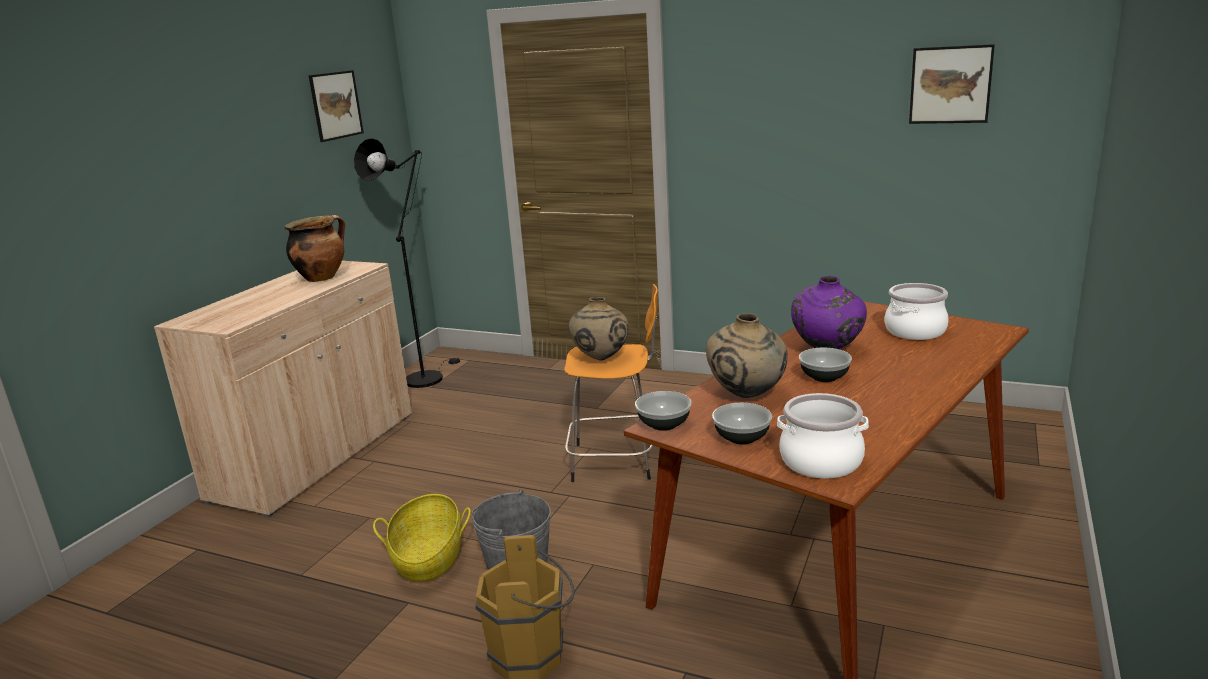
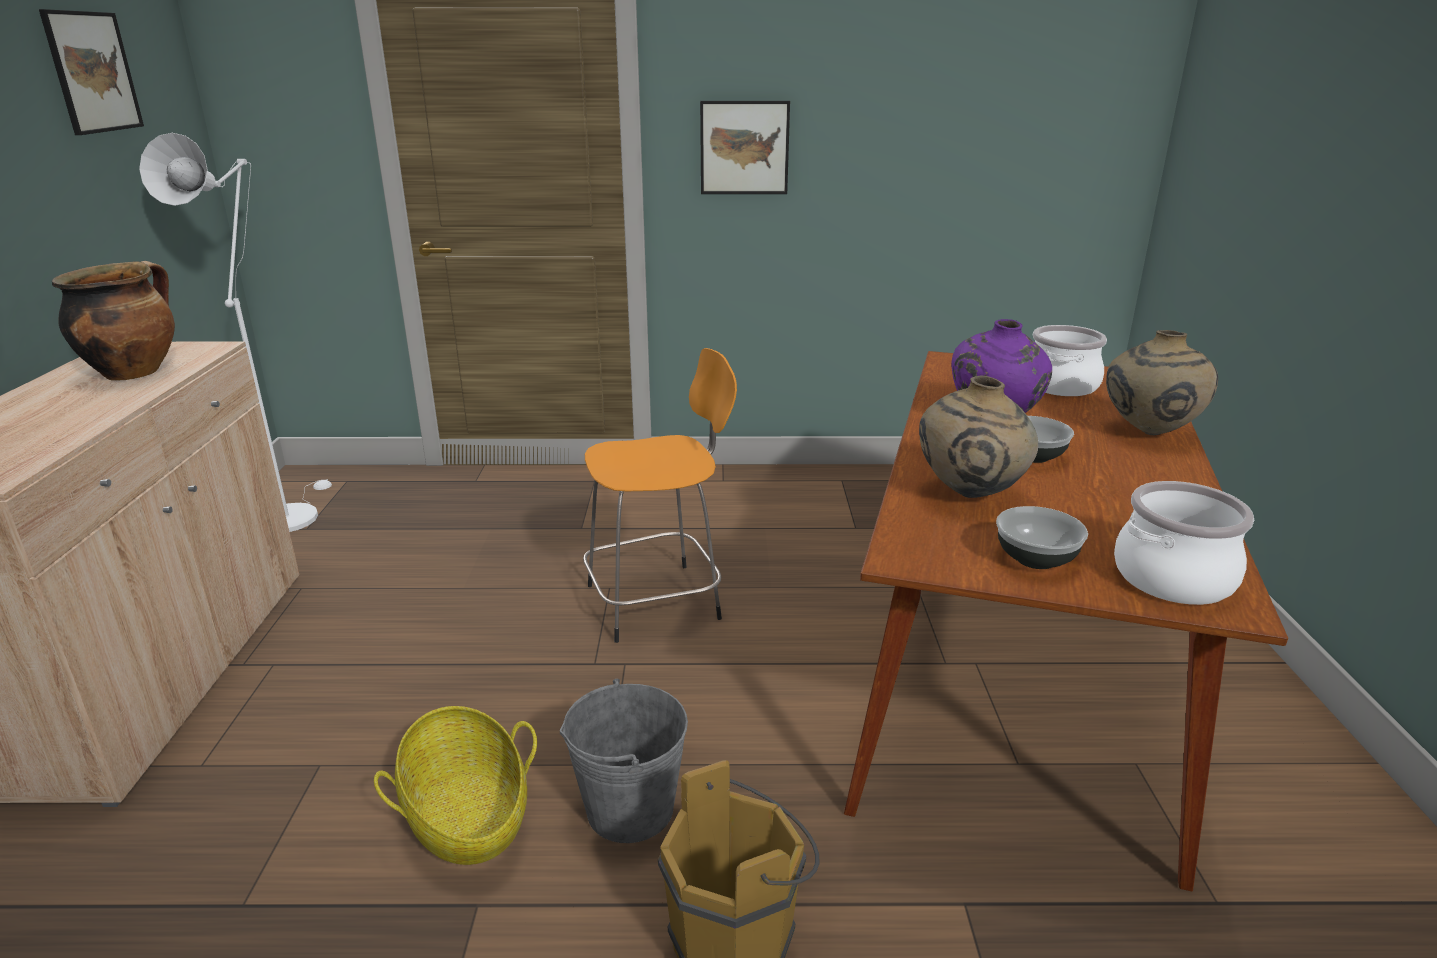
camera: 25 degrees left, 5 degrees up
(427, 377) = (291, 514): black floor lamp -> white floor lamp
(600, 359) = (641, 461): beige vase -> beige vase (1148, 433)
(664, 424) = (910, 554): bowl -> none
(950, 85) = (1011, 81): picture -> picture (744, 148)

